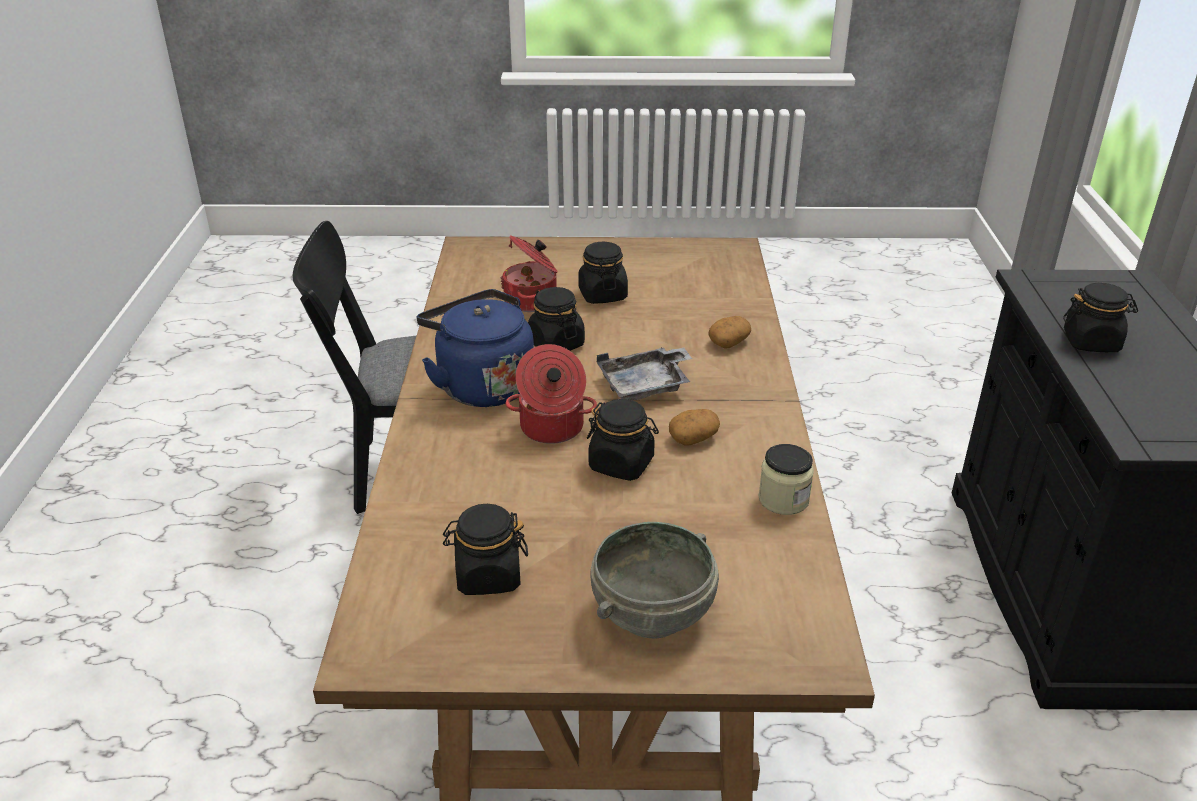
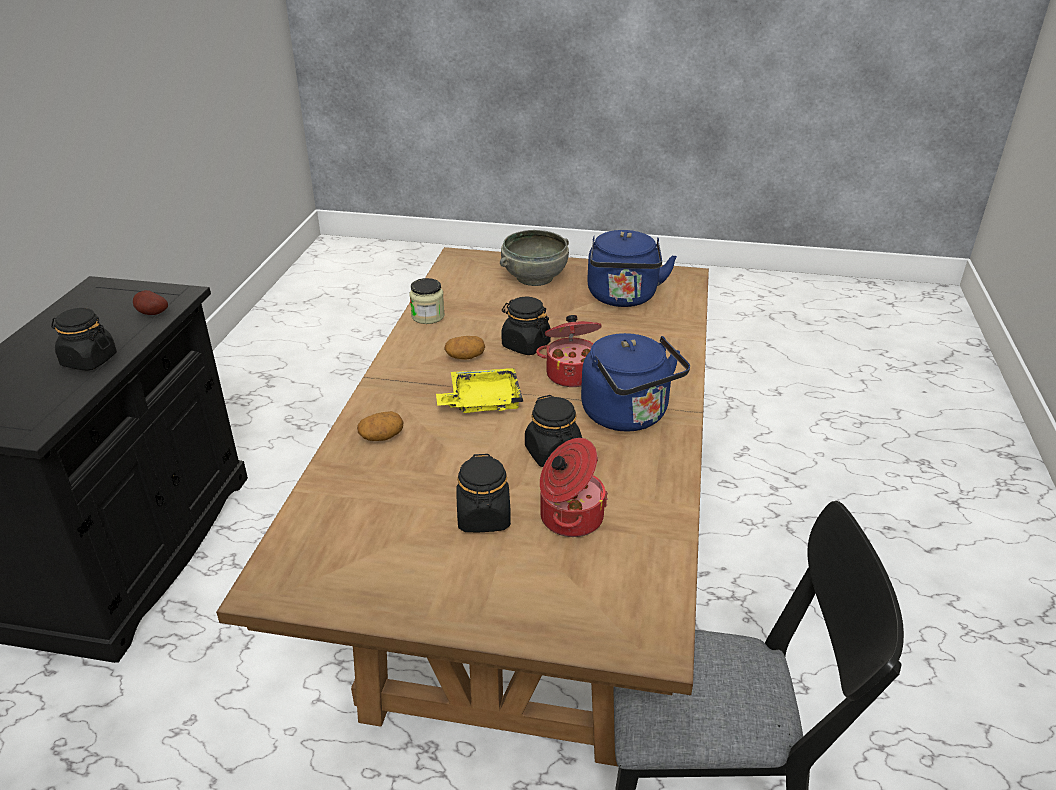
camera: 170 degrees left, 0 degrees up
(488, 576) = (623, 298): black jar -> blue kettle
(646, 385) = (482, 401): grey tray -> yellow tray
(1122, 405) = (151, 314): none -> potato

